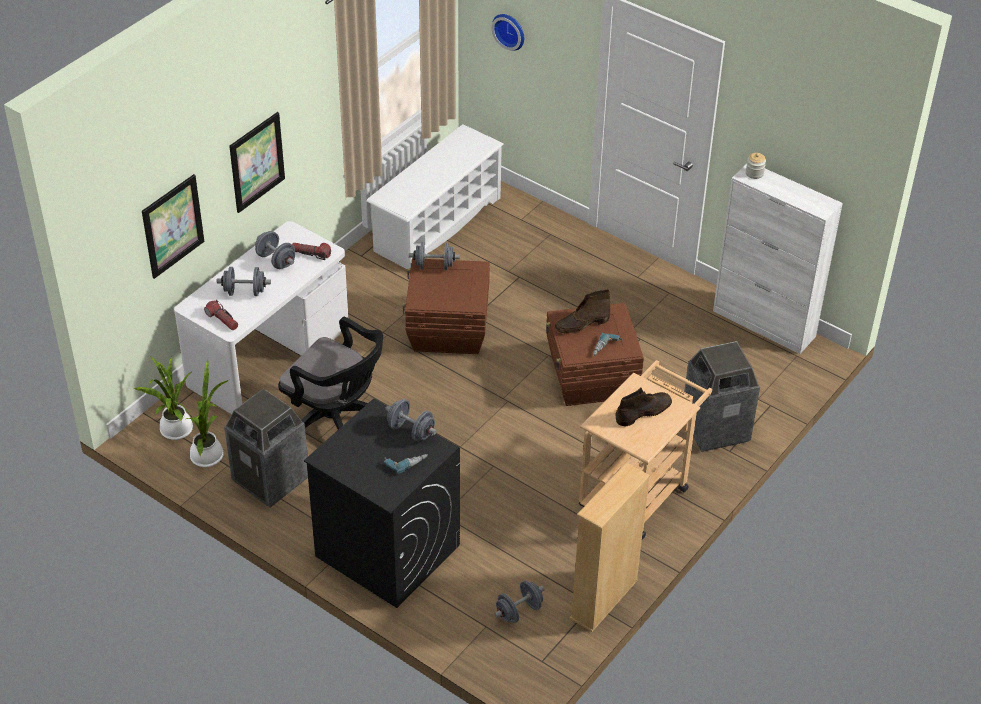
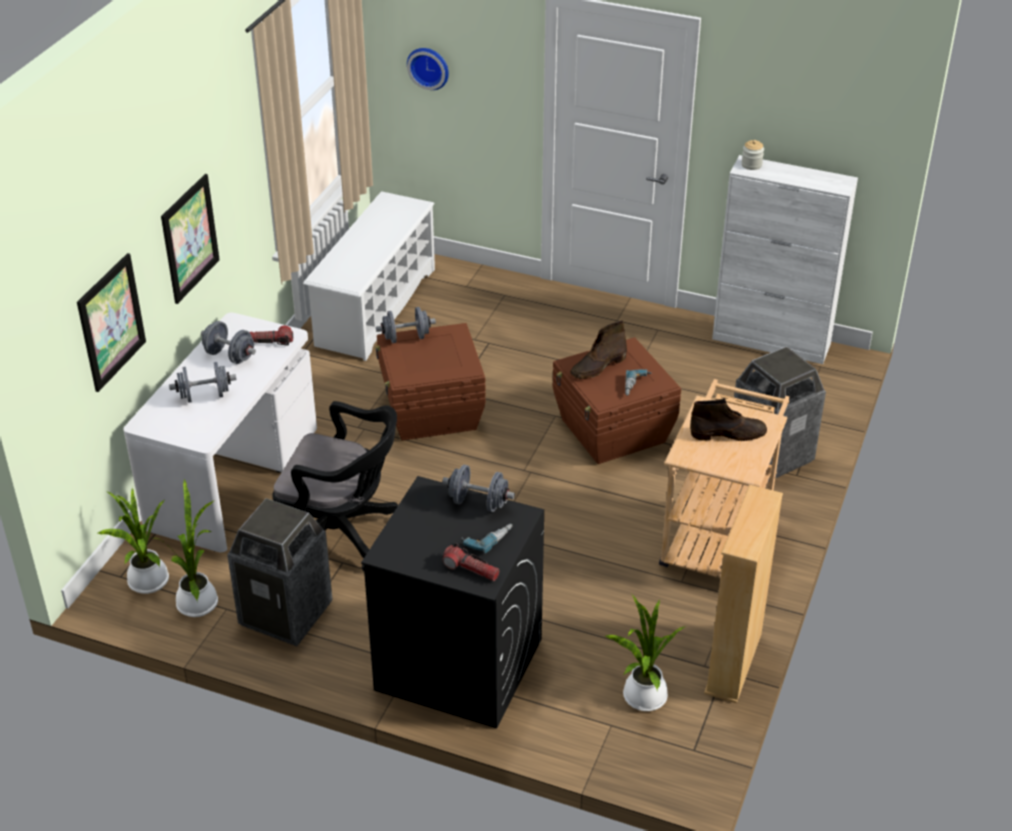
camera: 15 degrees left, 5 degrees down
(222, 320) = (188, 431): flashlight -> flashlight (471, 569)
(519, 611) = (642, 698): grey dumbbell -> potted plant
(643, 412) = (728, 434): brown boot -> brown boot turned 45 degrees clockwise

